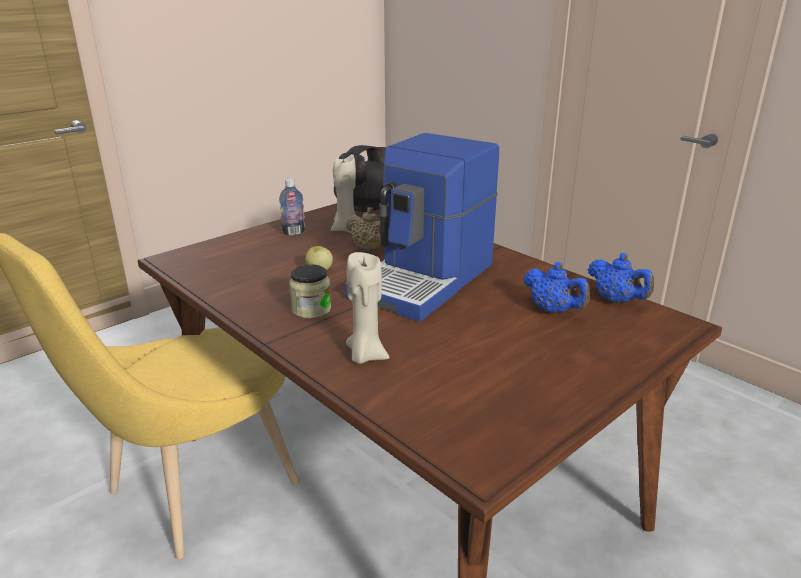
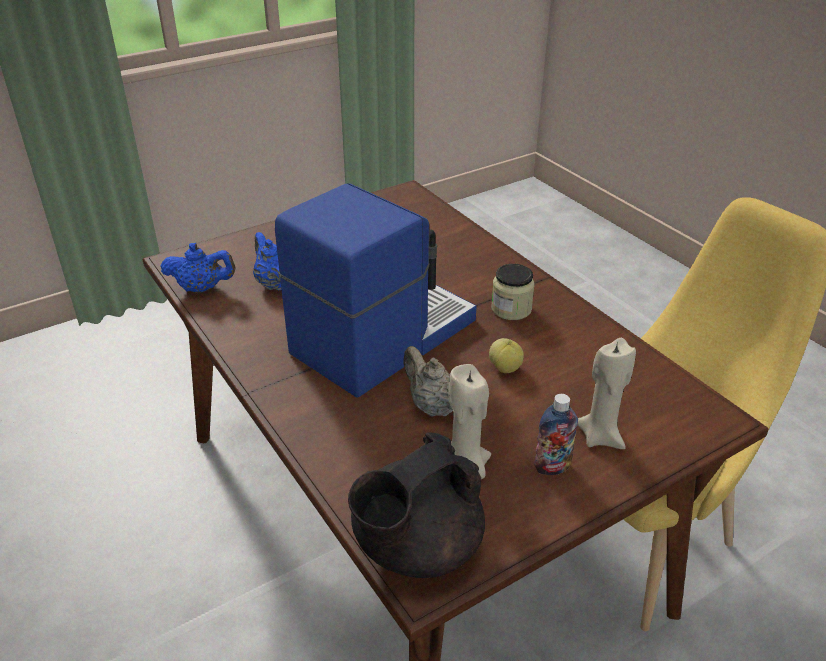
camera: 170 degrees left, 10 degrees up
(365, 356) = (463, 258): beige candle -> beige candle (600, 436)
(616, 301) = (202, 288): blue teapot -> blue teapot turned 120 degrees clockwise

